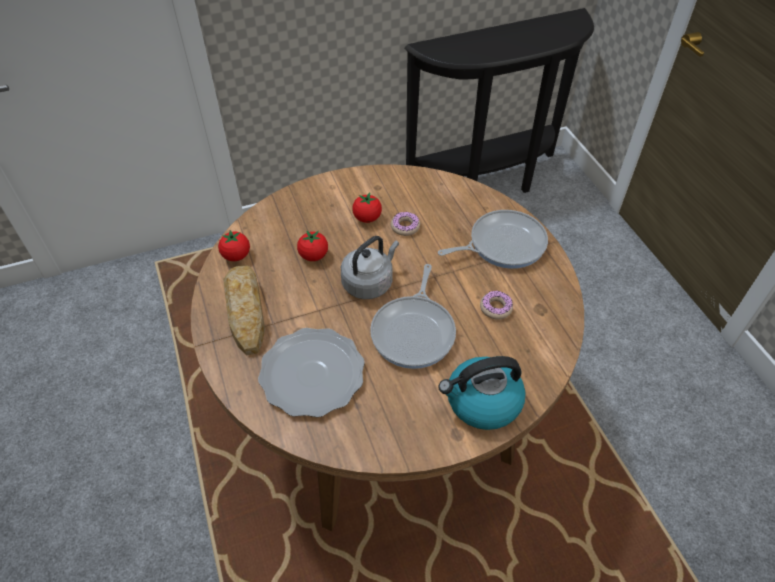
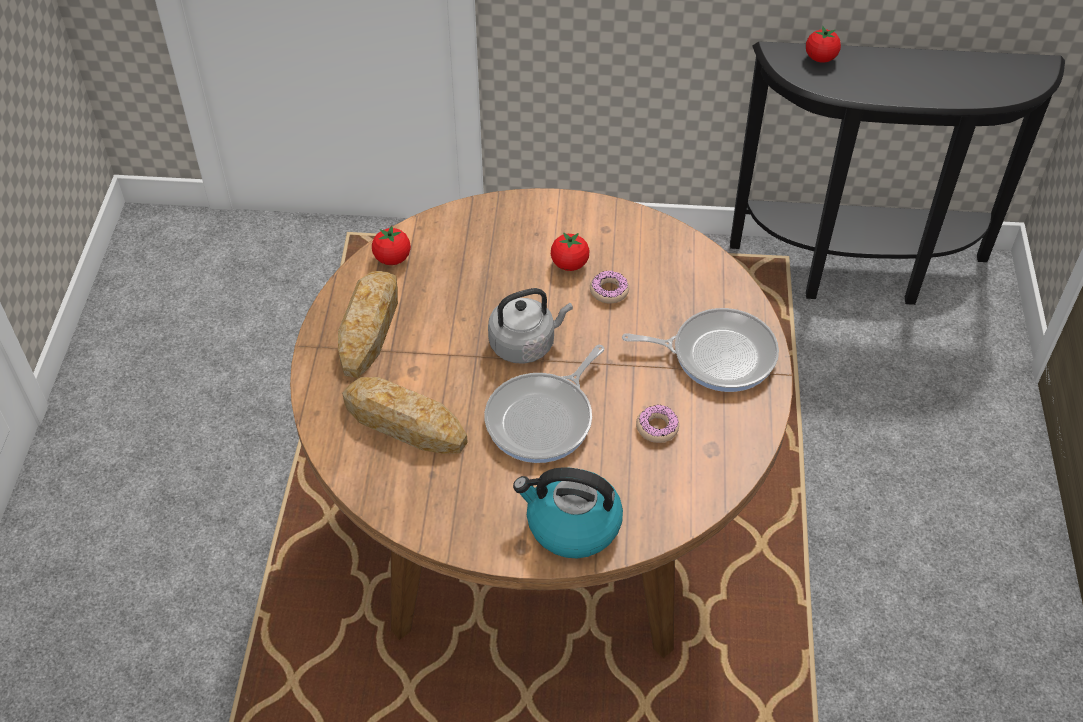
camera: 25 degrees right, 0 degrees up
(313, 255) = (479, 289): tomato -> tomato (820, 58)
(313, 374) = (404, 422): plate -> bread

